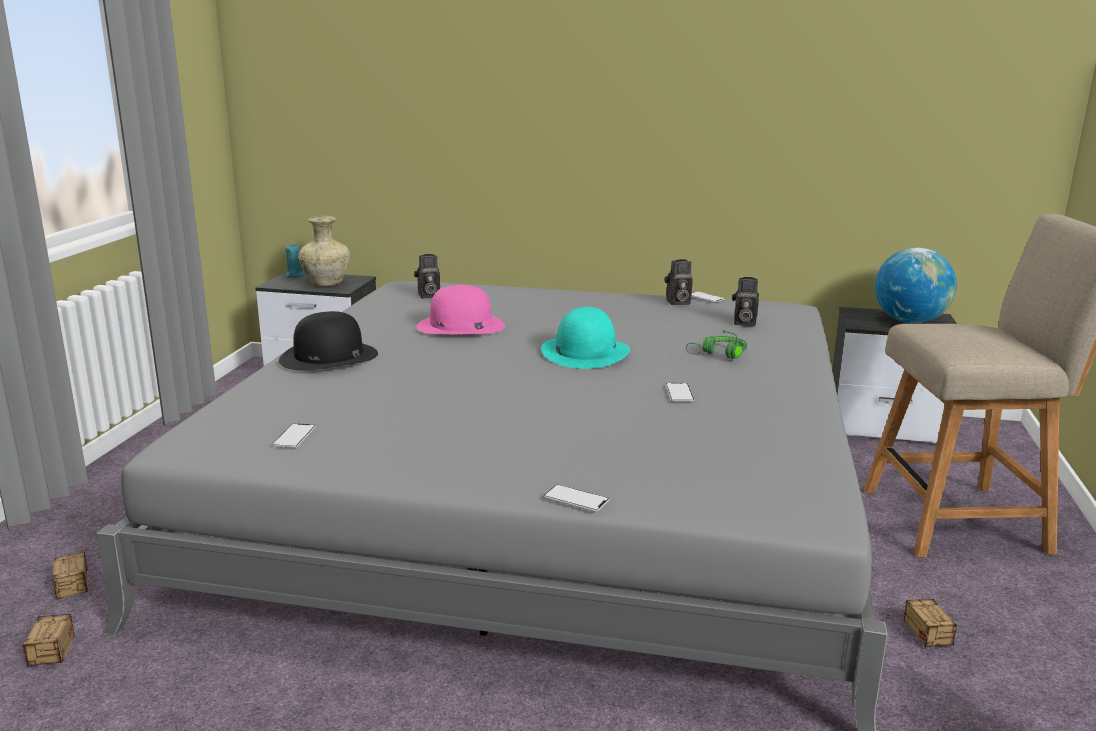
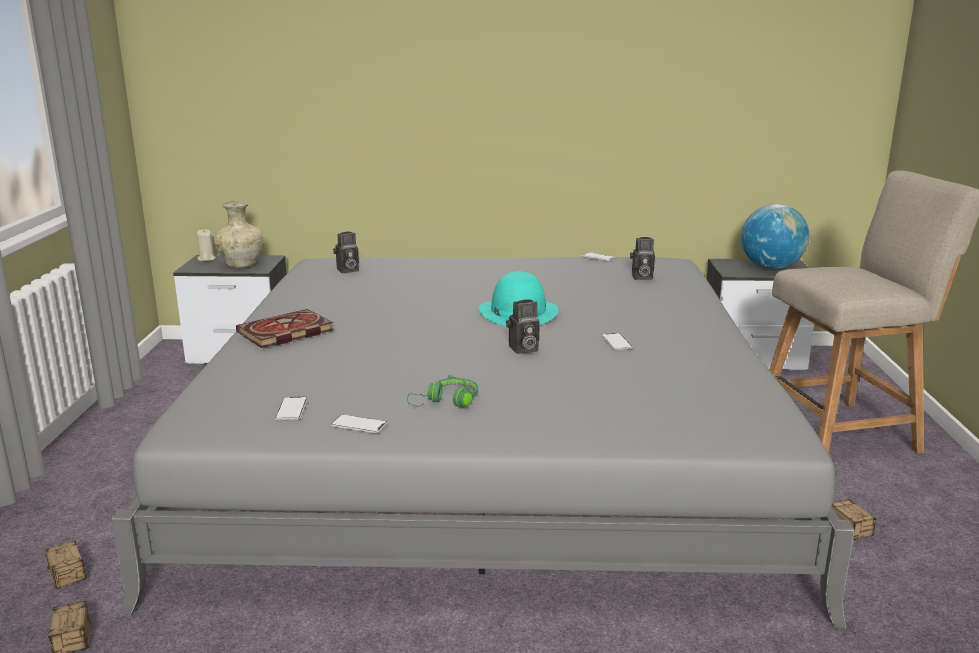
camera: 10 degrees left, 0 degrees up
(295, 275) = (206, 259): turquoise candle -> beige candle
(328, 356) = (284, 333): black hat -> book
(460, 326) = (393, 296): pink hat -> none
(576, 499) = (576, 442): phone -> phone (359, 425)
(677, 302) = (576, 263): camera -> camera (522, 349)
(719, 354) = (633, 306): green headphones -> green headphones (447, 402)

